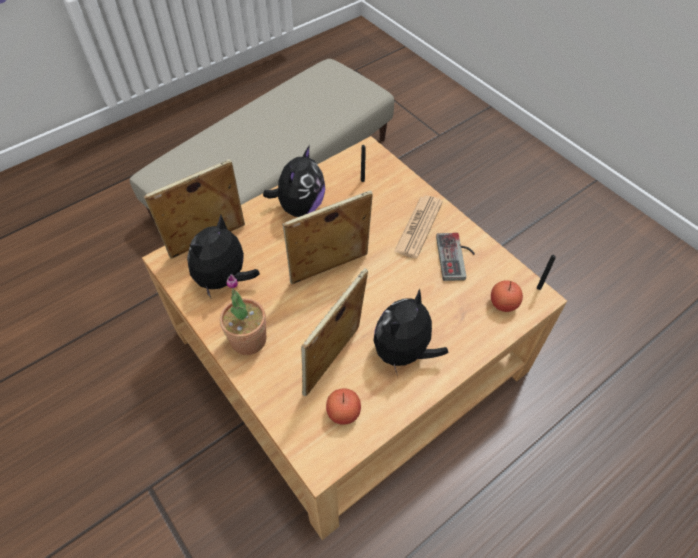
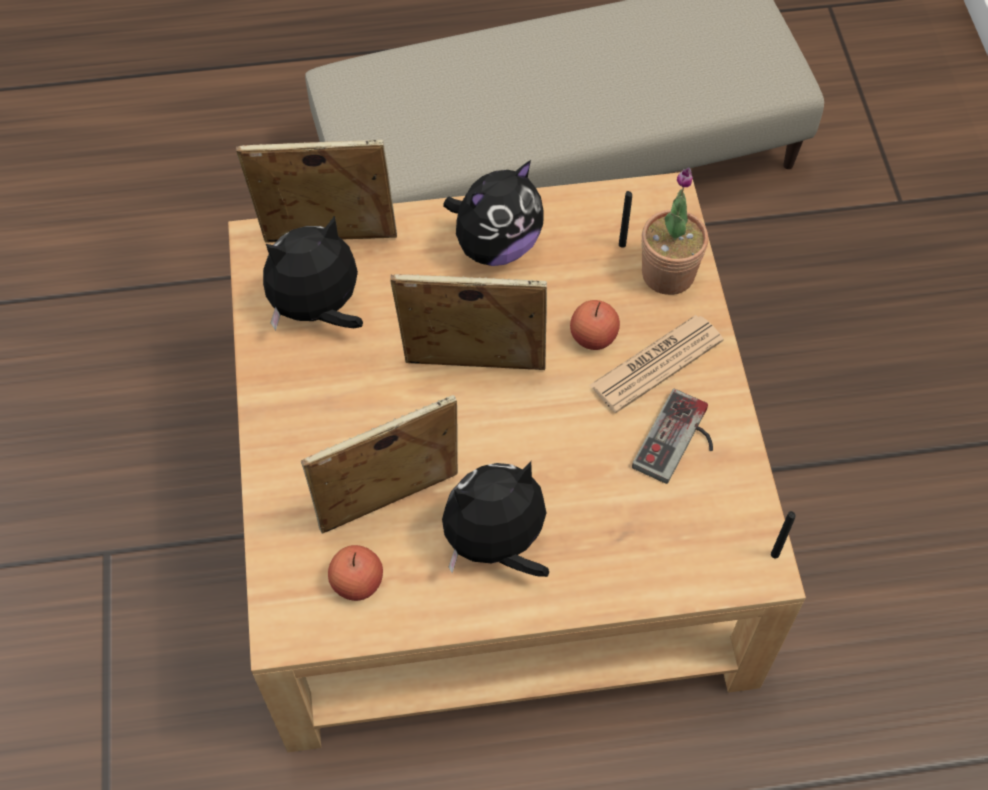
camera: 30 degrees right, 5 degrees up
(248, 339) = (297, 415): potted plant -> potted plant (668, 274)
(503, 303) = (698, 550): apple -> apple (593, 337)

